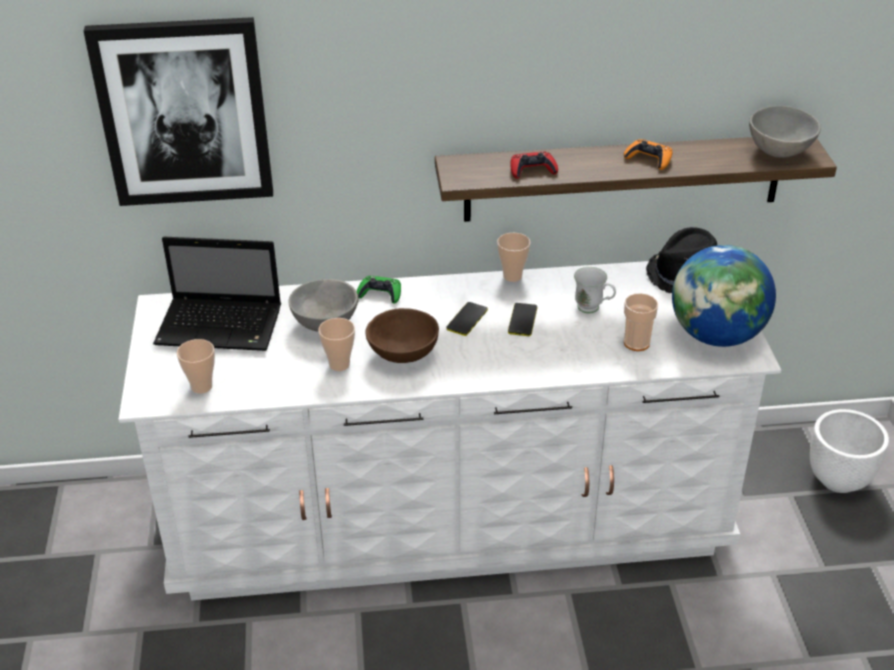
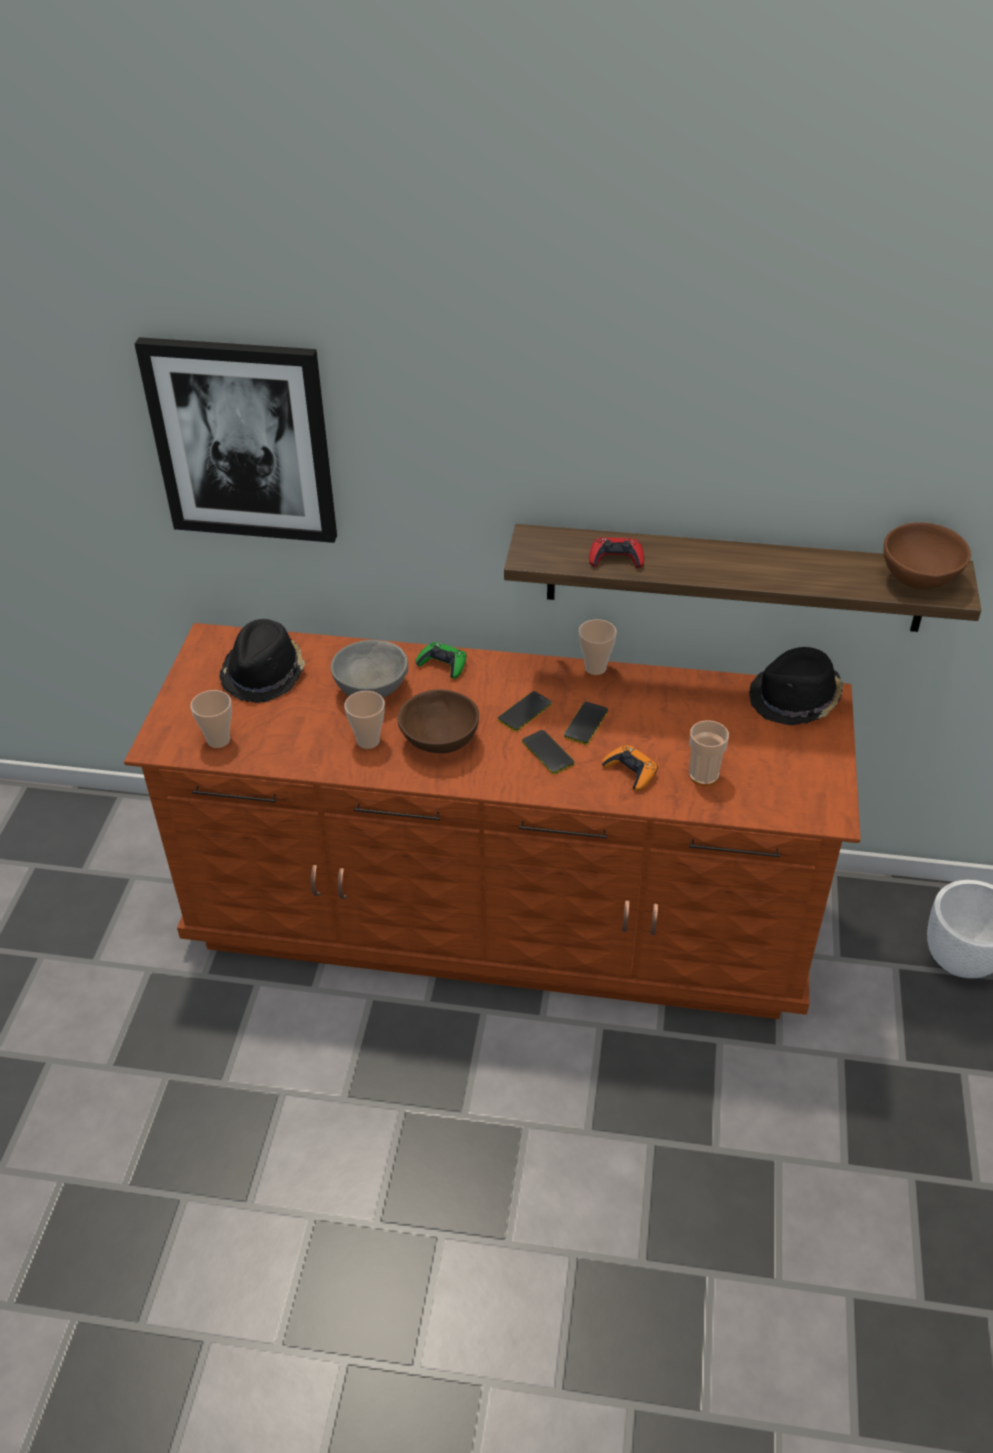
camera: 15 degrees right, 5 degrees up
(222, 326) = (264, 674): laptop -> black hat
(448, 517) = (499, 913): white dresser -> brown dresser
(500, 348) = (547, 752): none -> phone
(593, 309) = (670, 724): white mug -> none
(649, 159) = (757, 565): orange game controller -> orange game controller (630, 771)
(716, 336) = (800, 783): globe -> none
(780, 151) = (920, 579): grey bowl -> brown bowl

